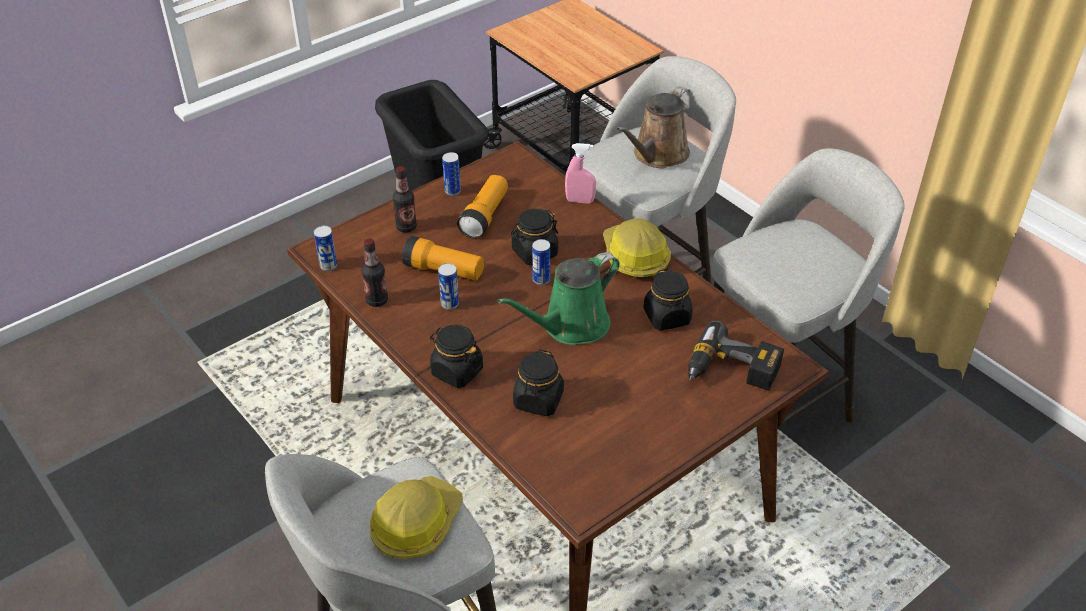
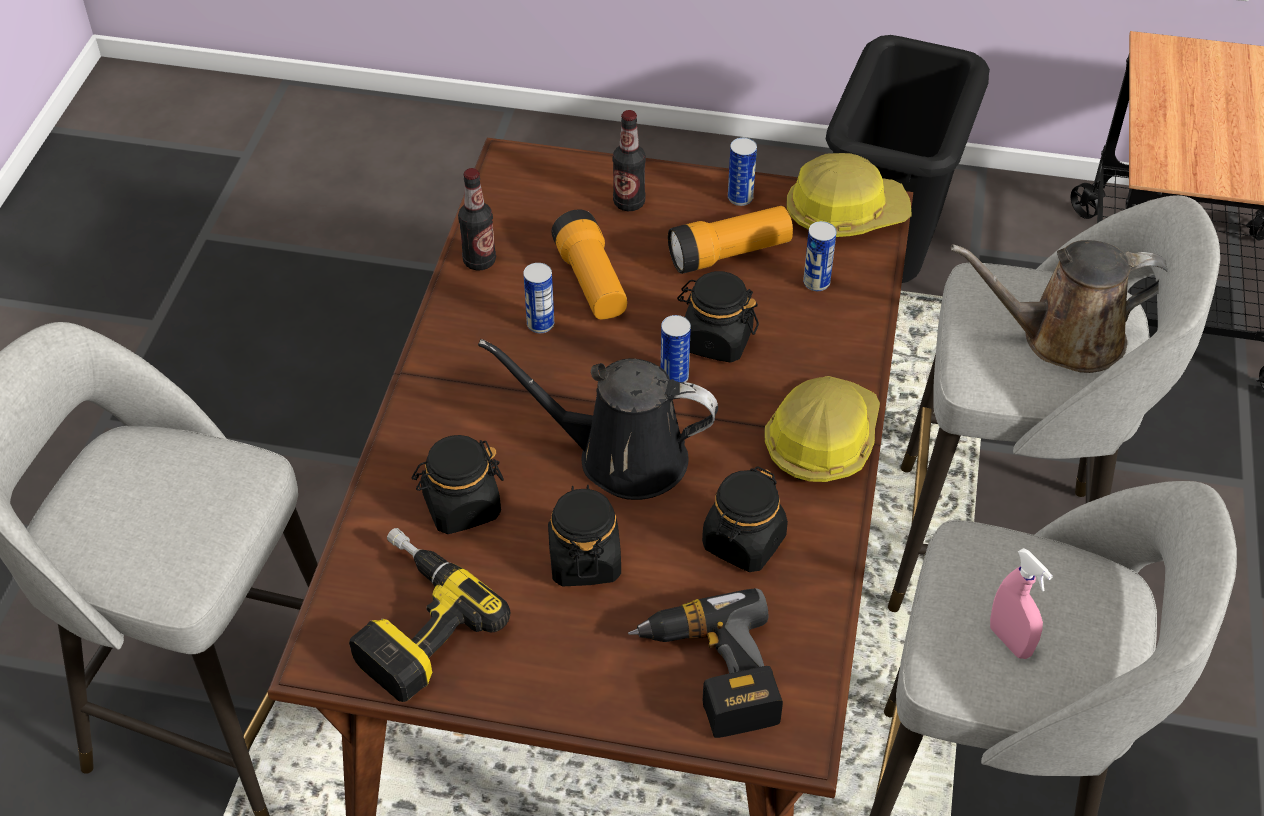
camera: 50 degrees right, 5 degrees up
(328, 266) = (492, 186): can -> can (816, 282)
(415, 524) = (171, 521): hard hat -> hard hat (845, 213)
(456, 371) = (435, 402): black jar -> black jar (584, 560)
(570, 326) = (621, 457): green watering can -> black watering can
(580, 201) = (866, 320): pink spray bottle -> pink spray bottle (1010, 641)
(593, 460) = (410, 622): none -> power drill

